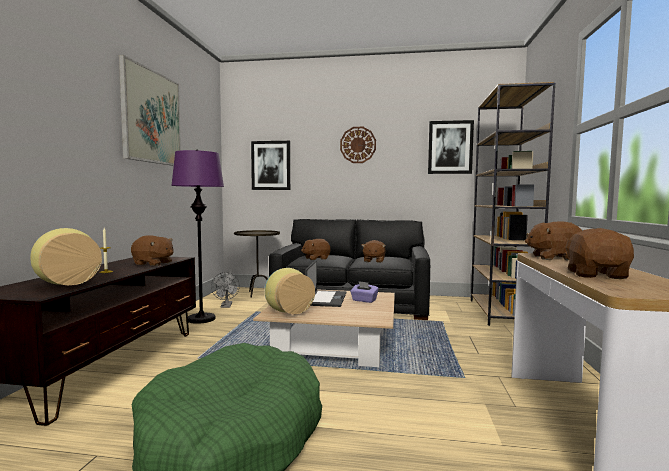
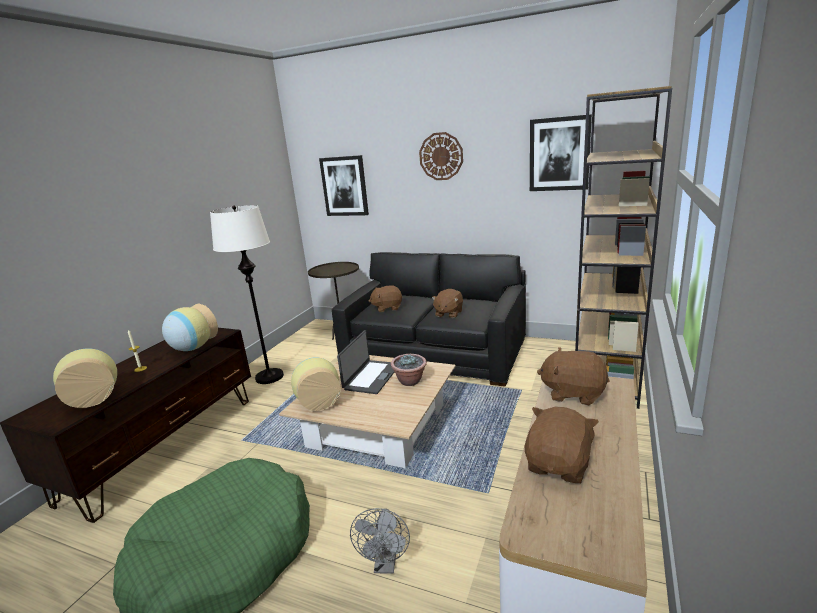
camera: 15 degrees right, 15 degrees up
(151, 117) = (182, 173): picture -> none
(153, 263) = (192, 348): brown plush toy -> vase
(201, 319) = (269, 377): purple floor lamp -> white floor lamp
(226, 306) = (302, 355): grey fan -> grey fan (386, 564)
(364, 300) = (410, 381): purple tissue box -> potted plant

